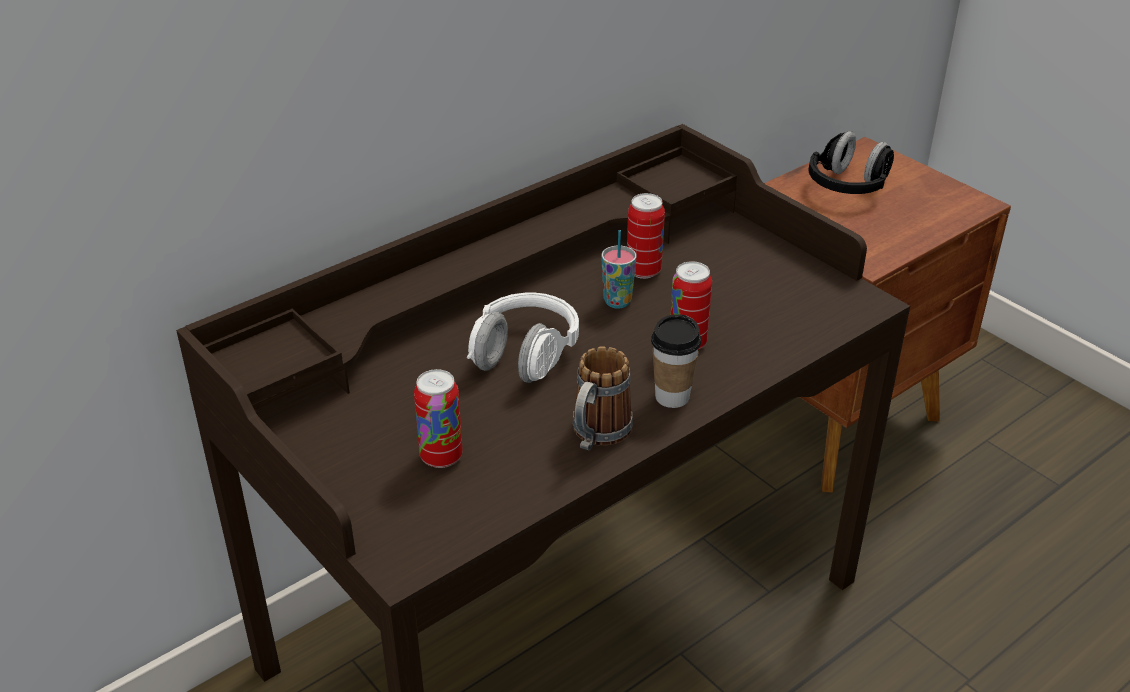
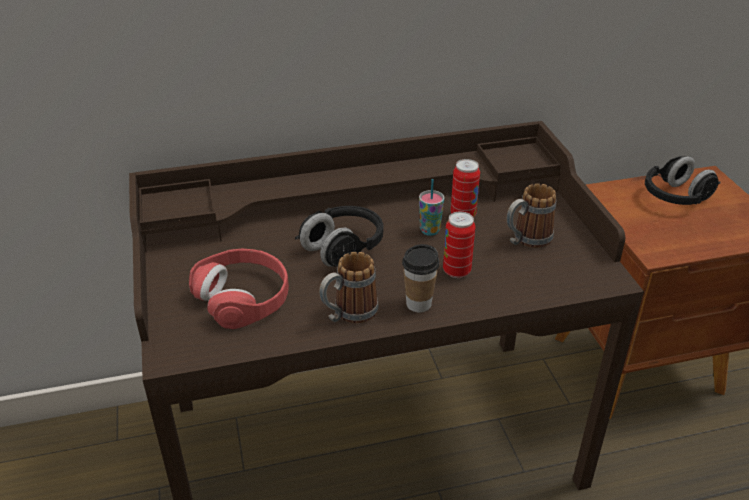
camera: 25 degrees right, 0 degrees up
(441, 457) = (243, 297): can -> red headphones
(524, 355) = (343, 248): white headphones -> black headphones
(741, 282) = (526, 240): none -> mug

